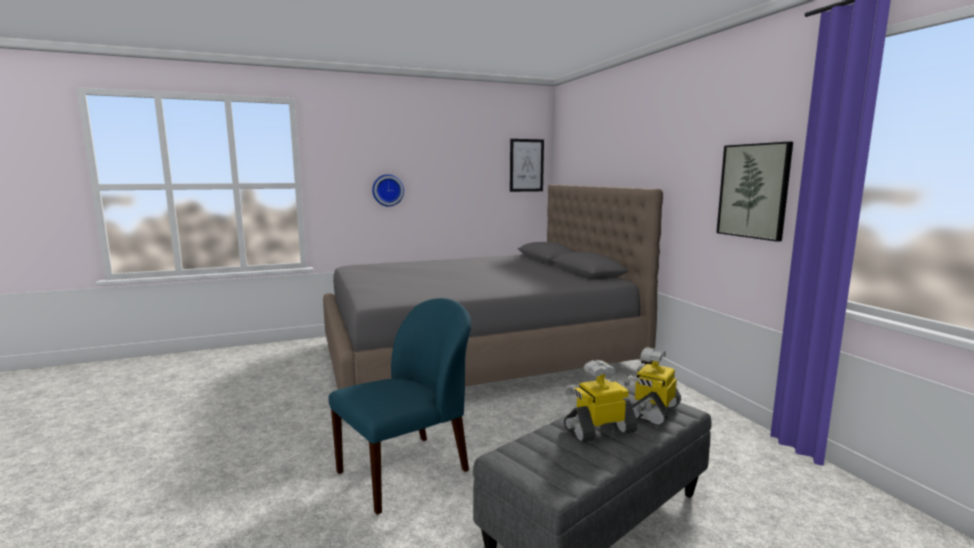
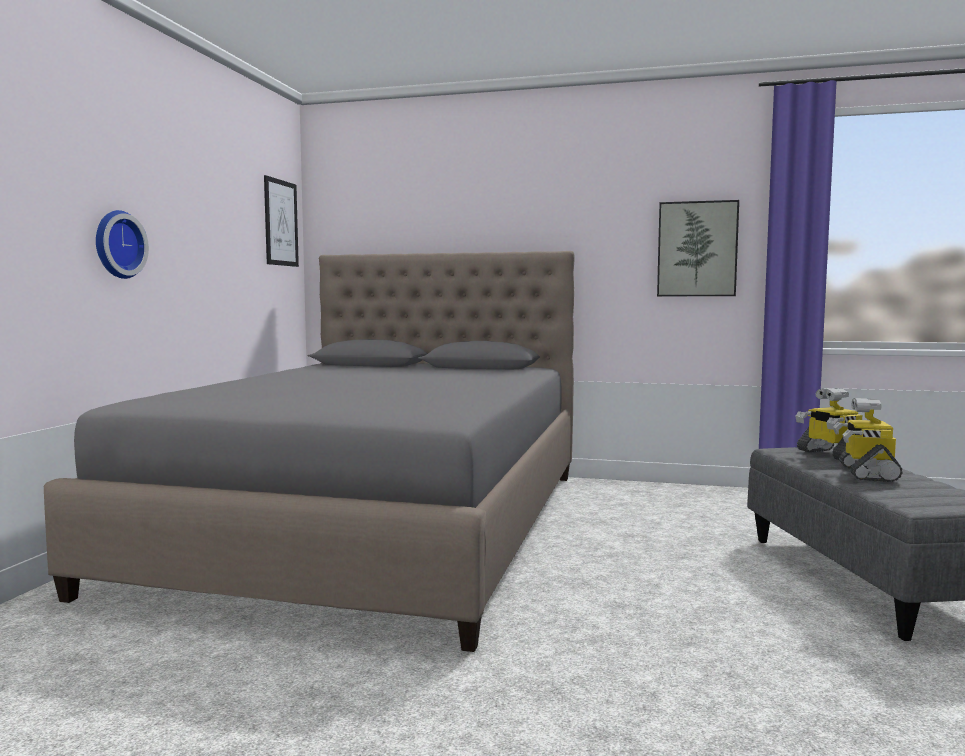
camera: 55 degrees left, 5 degrees down
(406, 471) = (685, 642): blue chair -> none

